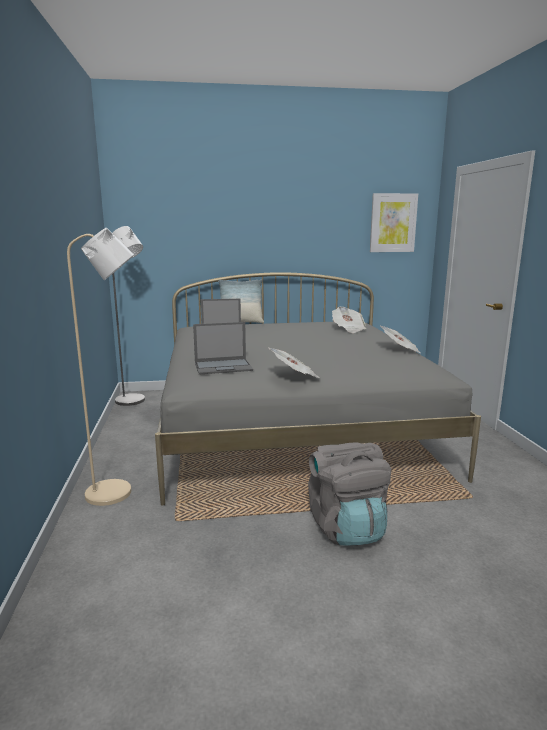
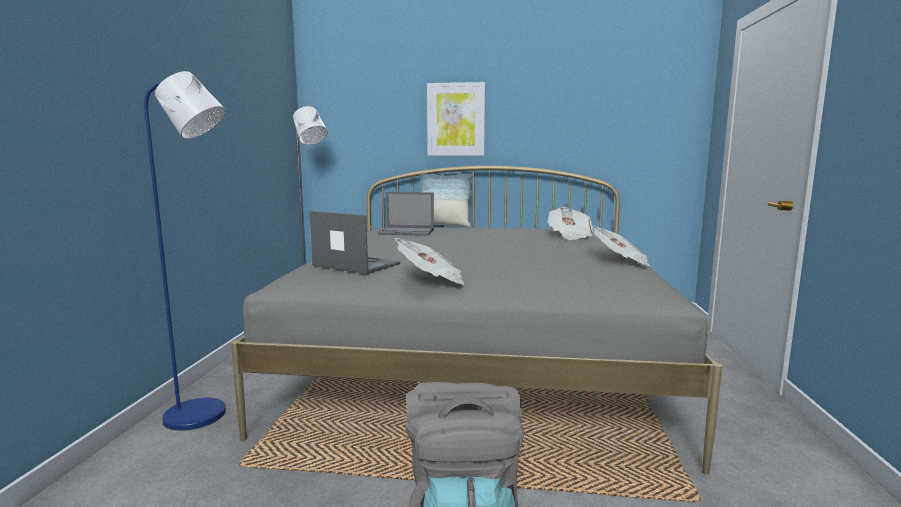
camera: 15 degrees right, 5 degrees down
(118, 492) = (206, 416): beige floor lamp -> blue floor lamp
(224, 367) = (355, 264): laptop -> laptop turned 150 degrees counterclockwise
(393, 223) = (649, 103): picture -> picture (456, 119)

